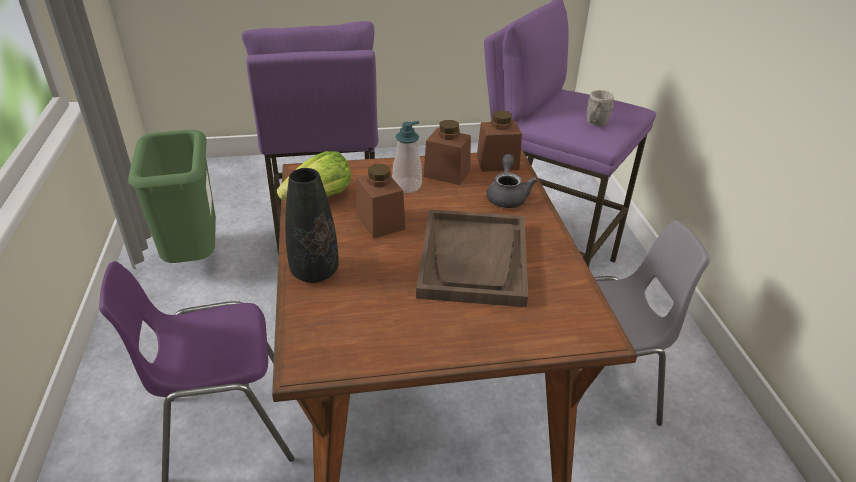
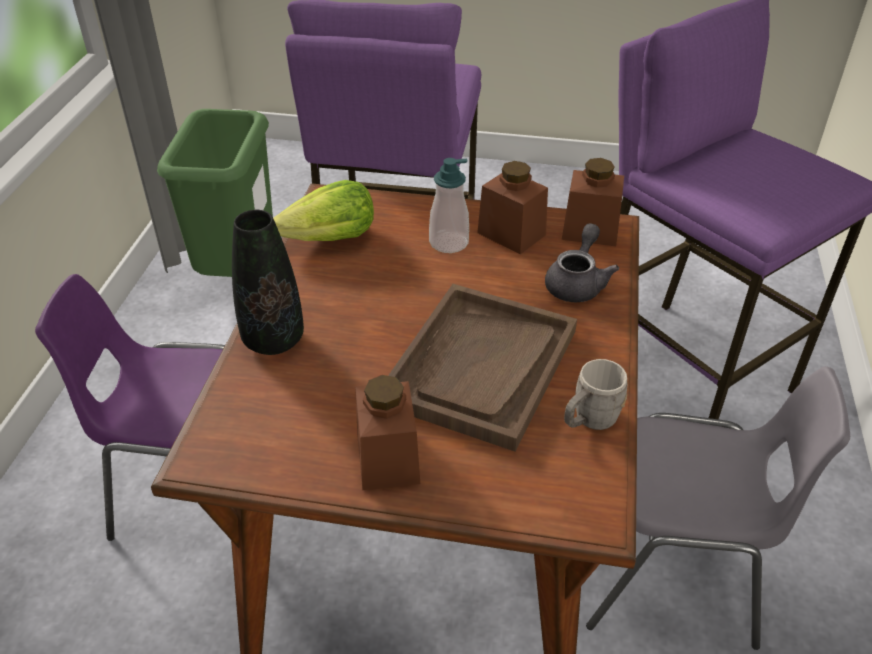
camera: 20 degrees right, 5 degrees up
(380, 222) = (388, 288): brown jar -> brown jar (388, 458)
(595, 123) = (766, 193): grey mug -> grey mug (589, 420)

